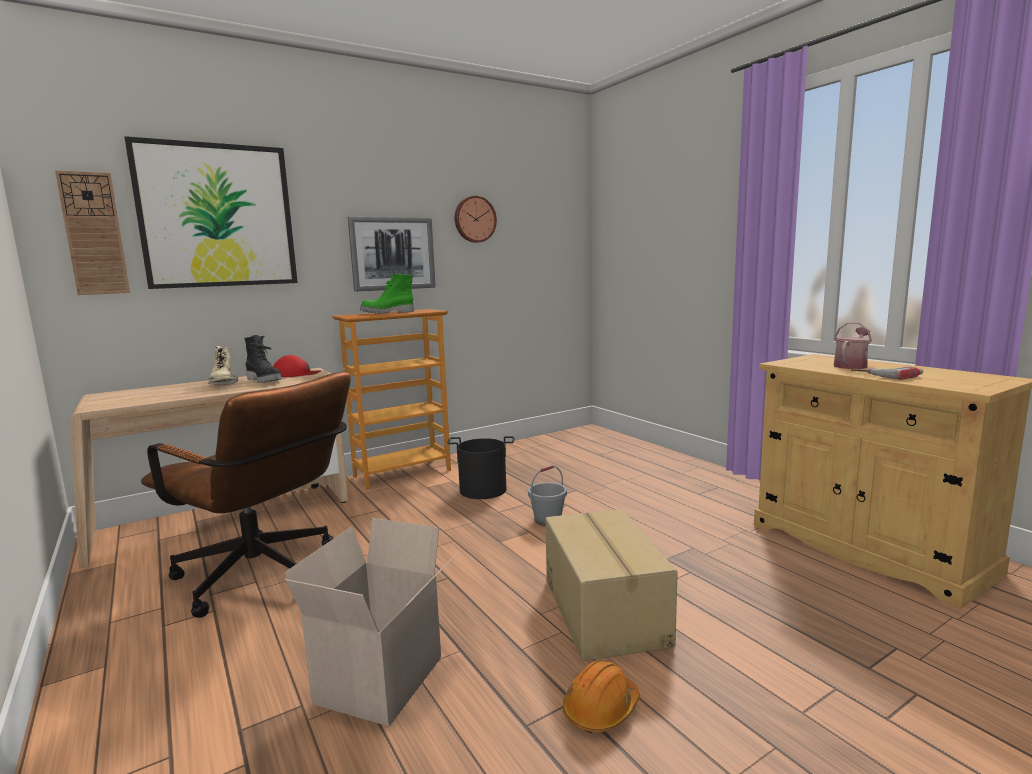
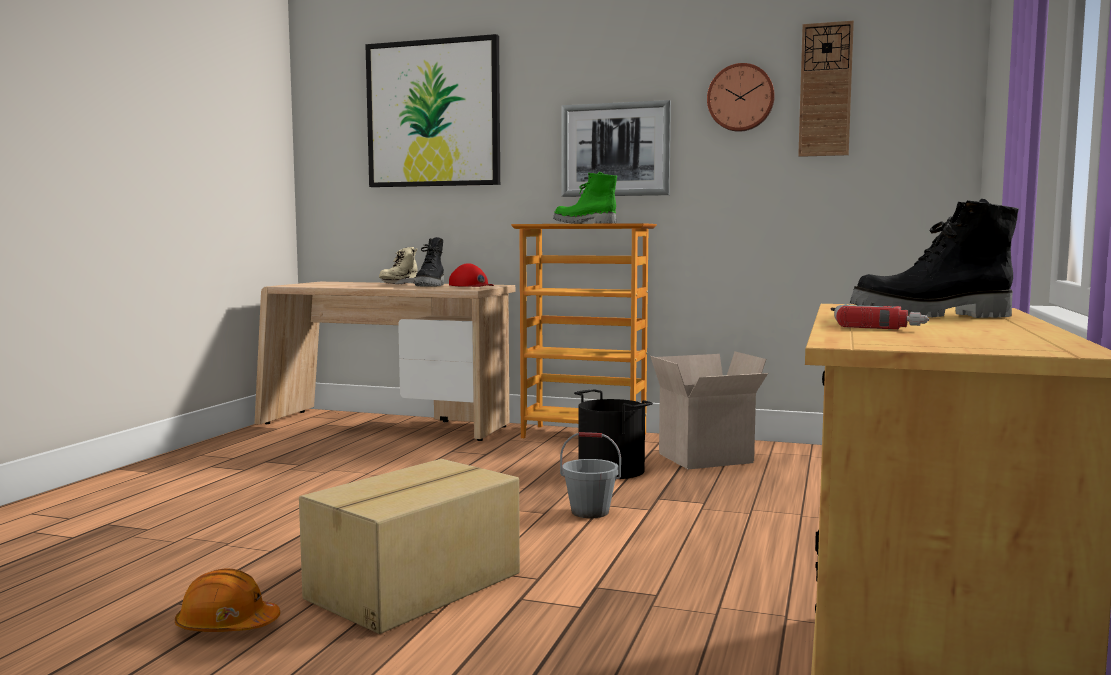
camera: 50 degrees right, 5 degrees down
(94, 234) = (340, 136): wall clock -> wall clock (825, 90)
(265, 577) = (309, 464): brown office chair -> none
(382, 682) = (197, 541): cardboard box -> cardboard box (705, 459)
(851, 365) = (931, 316): watering can -> black boot

